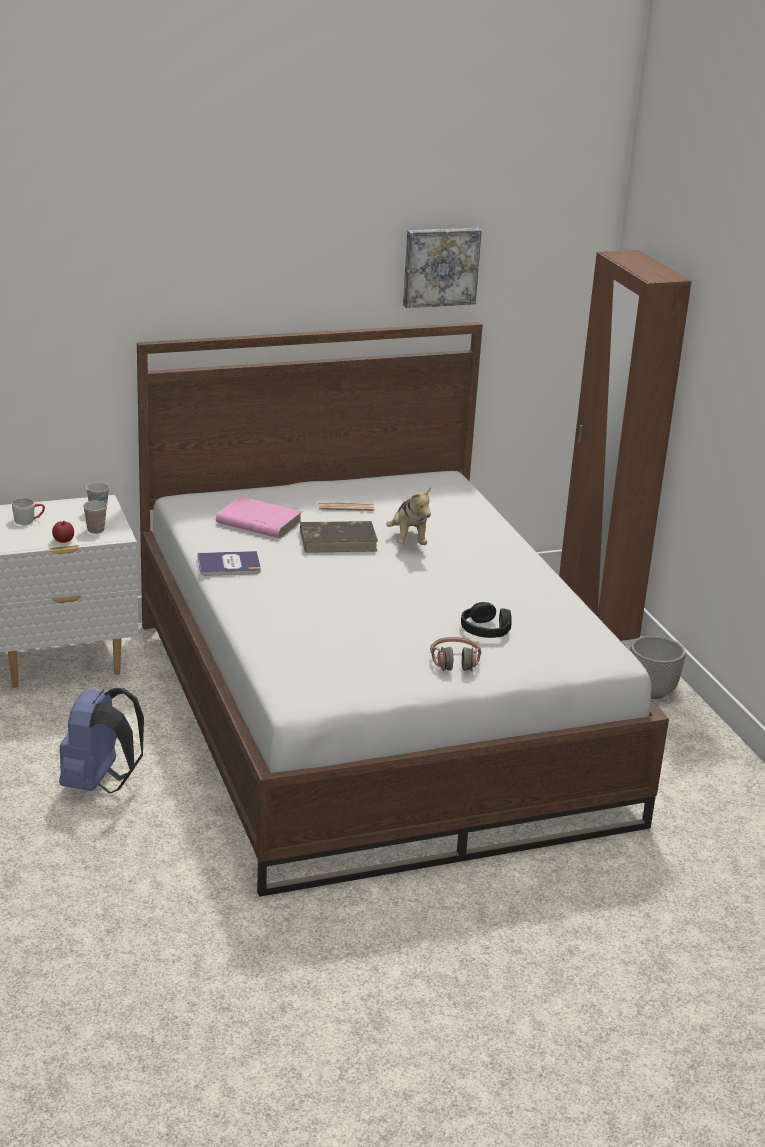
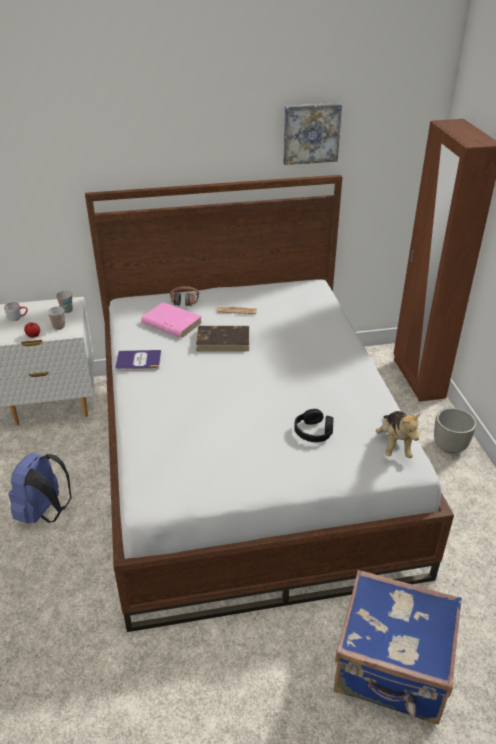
camera: 10 degrees right, 10 degrees up
(408, 539) = (274, 341): plush toy -> plush toy (394, 444)
(455, 662) = (282, 465): headphones -> headphones (184, 301)
(608, 911) = (392, 668): none -> blue suitcase

